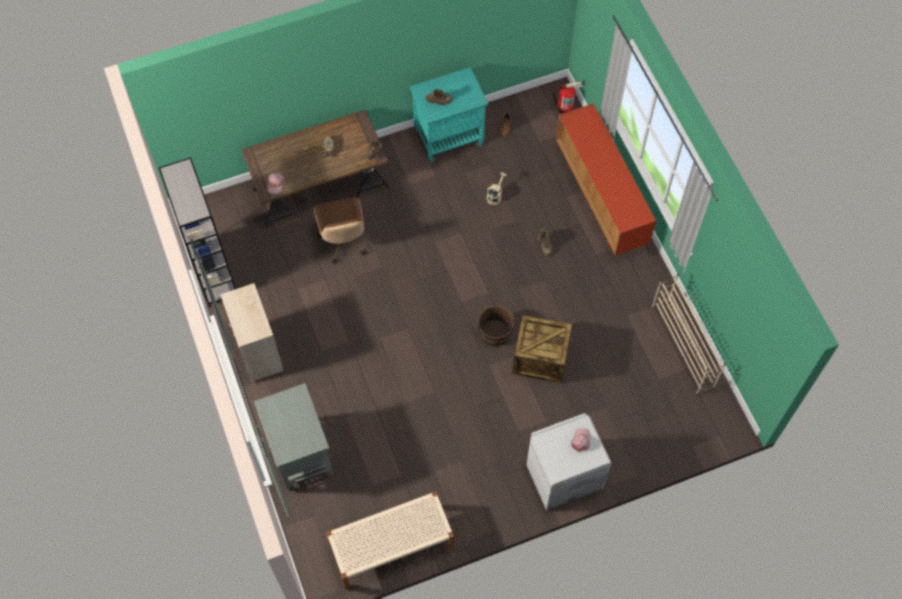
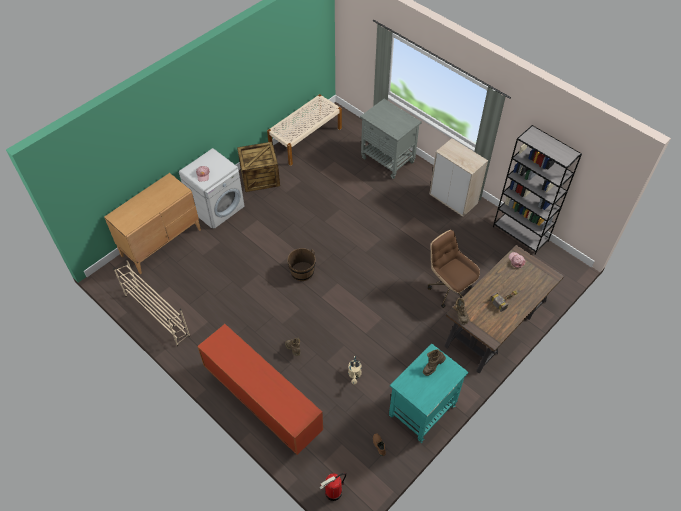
camera: 155 degrees right, 10 degrees down
(540, 359) = (261, 267): crate -> crate (260, 177)
(652, 447) = (162, 243): none -> brown cabinet

